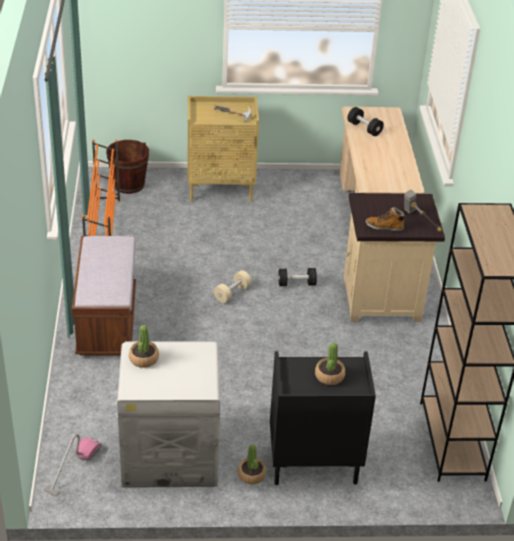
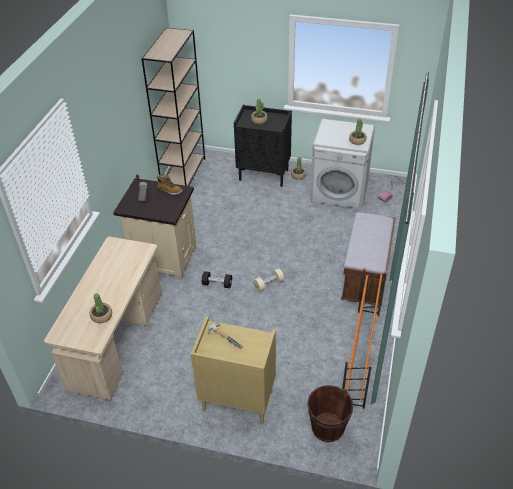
camera: 160 degrees left, 5 degrees up
(364, 128) = (101, 316): black dumbbell -> potted plant

